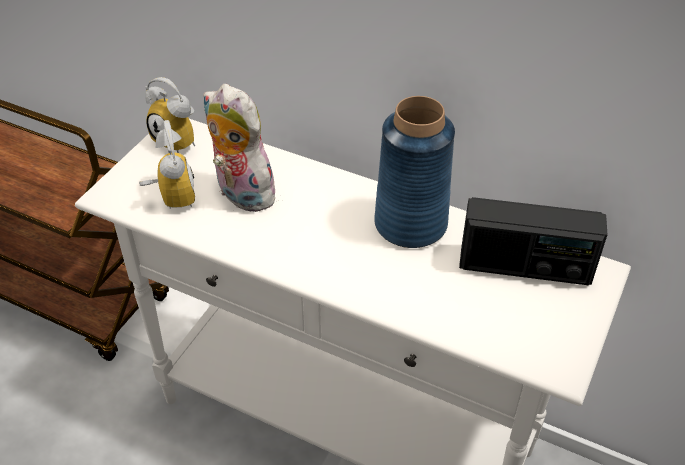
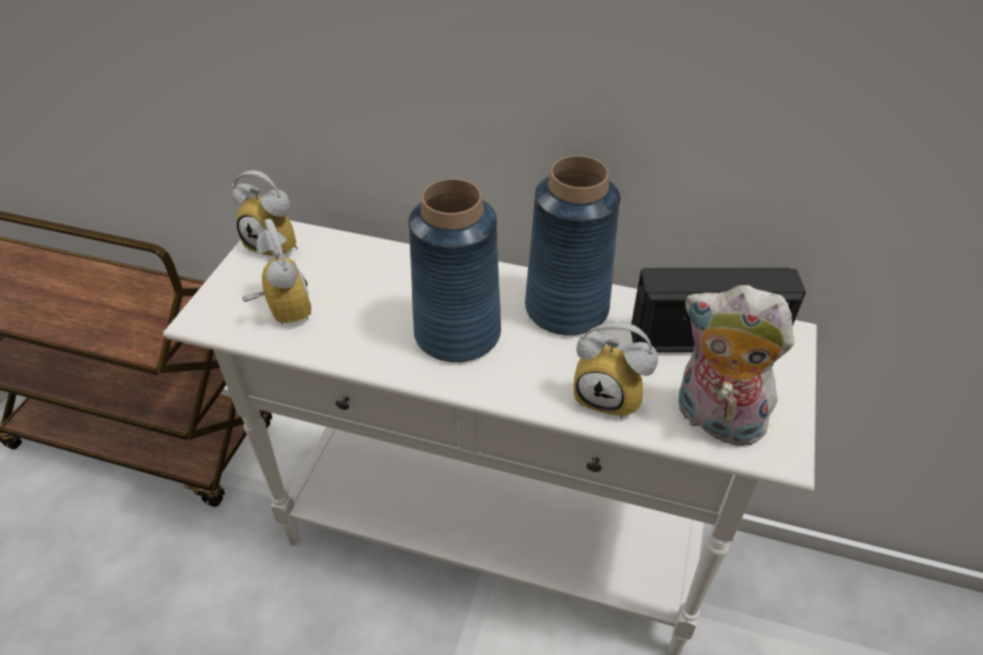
camera: 10 degrees left, 0 degrees up
(241, 194) = (363, 298): plush toy -> plush toy (714, 420)
(313, 234) = (458, 333): none -> blue vase
(429, 302) = (611, 395): none -> alarm clock

